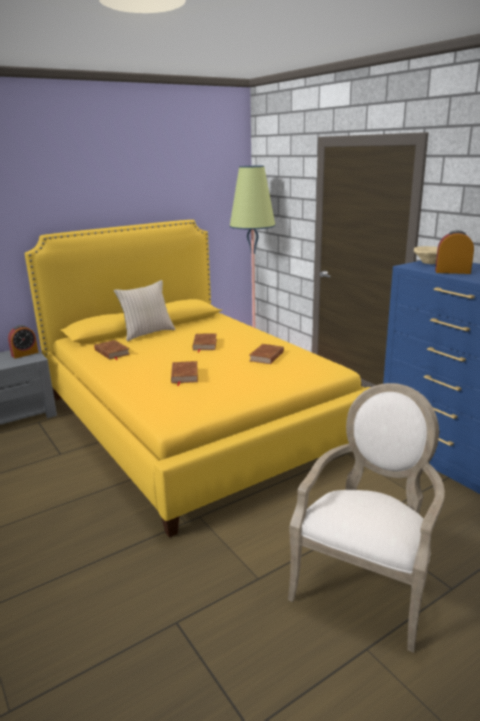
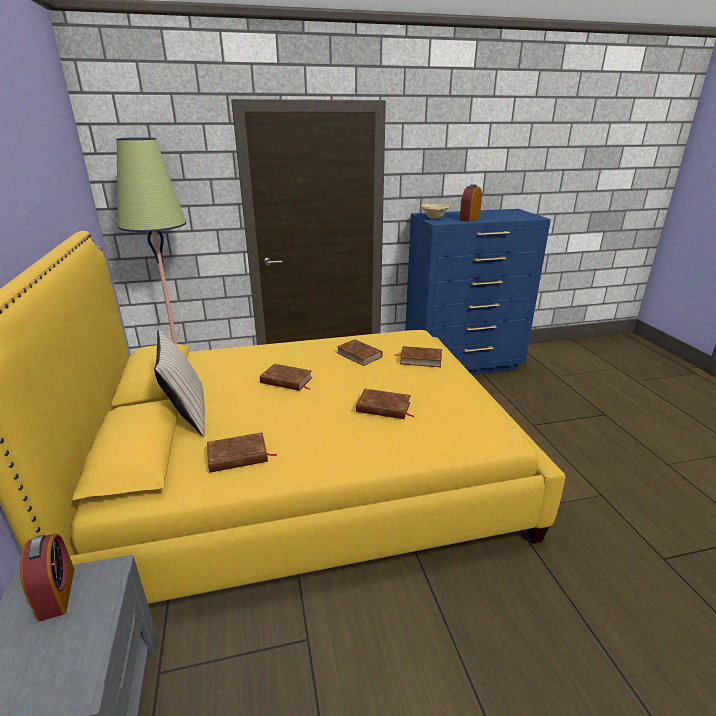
camera: 70 degrees left, 5 degrees up
(280, 377) = (420, 359): none -> brown book
(366, 585) = (604, 445): armchair -> none

